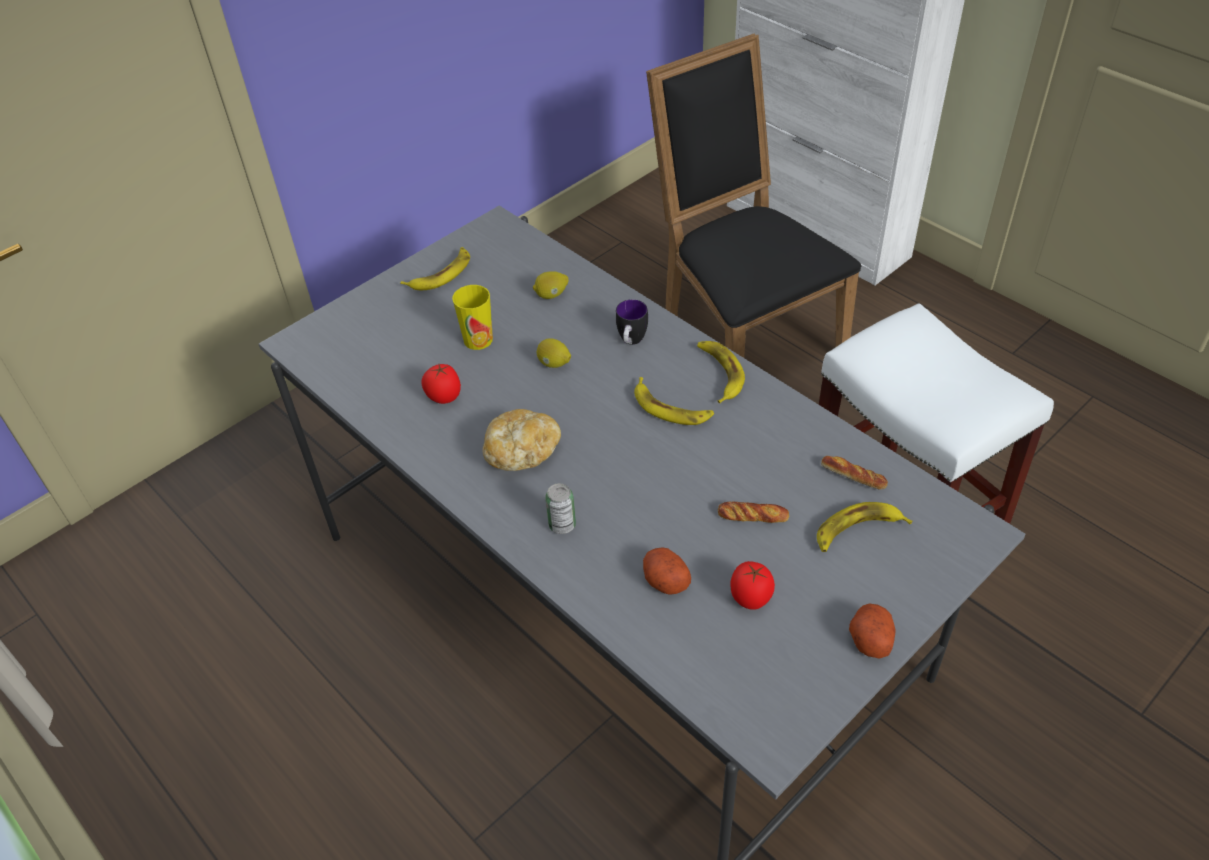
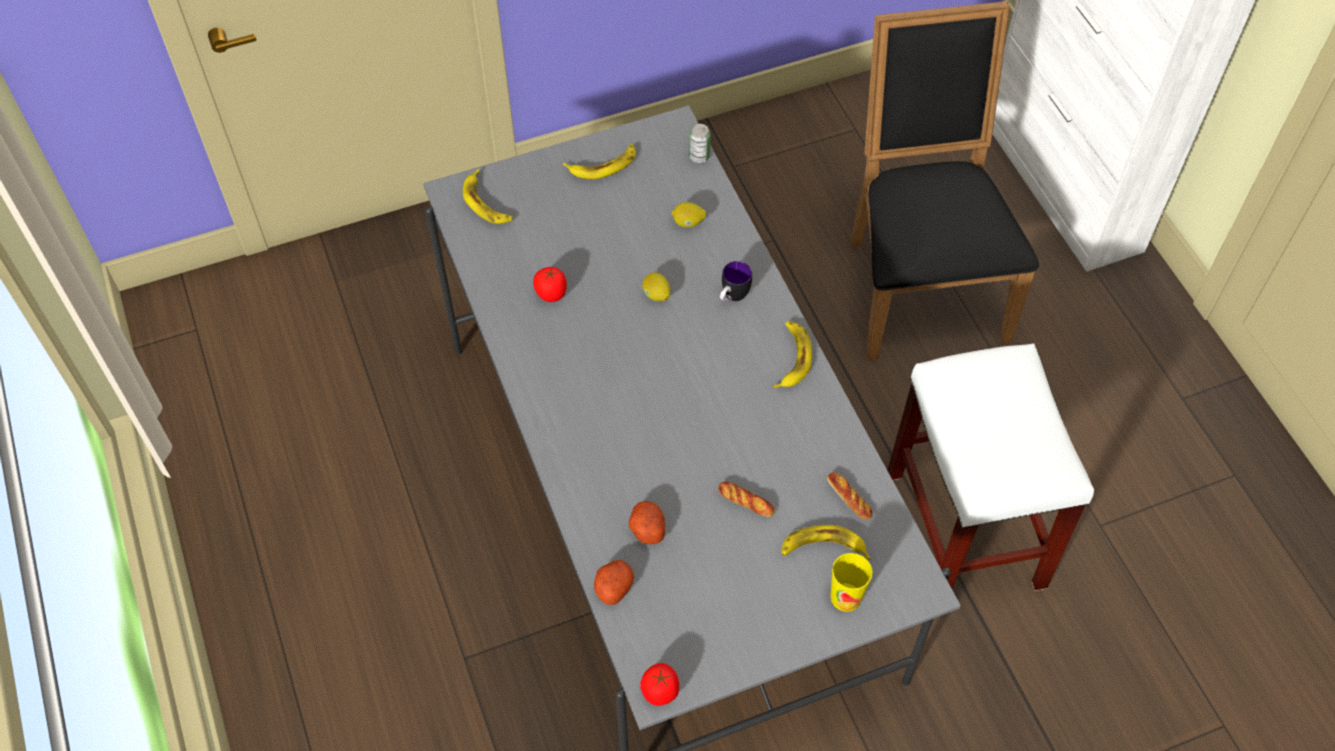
camera: 20 degrees right, 10 degrees up
(478, 340) = (604, 246): cup -> cup (845, 597)
(522, 452) = (590, 371): bread -> none
(562, 525) = (591, 449): can -> can (699, 156)
(671, 408) = (732, 376): banana -> banana (486, 203)
(750, 597) = (705, 570): tomato -> tomato (660, 691)
(870, 638) = (778, 640): potato -> potato (613, 586)

